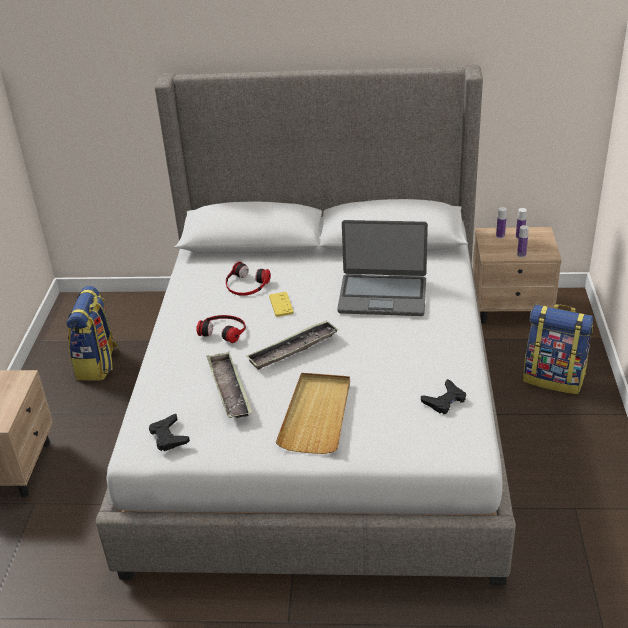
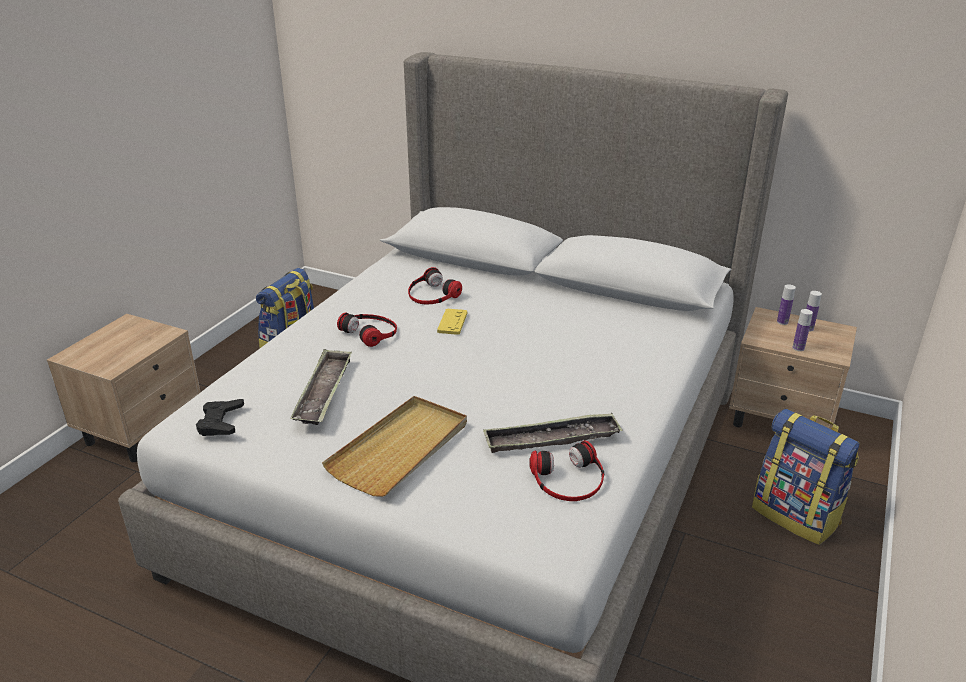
camera: 20 degrees right, 5 degrees down
(293, 349) = (428, 370): tray -> tray (551, 439)
(382, 295) = (576, 341): laptop -> none
(444, 401) = (568, 479): black game controller -> headphones

